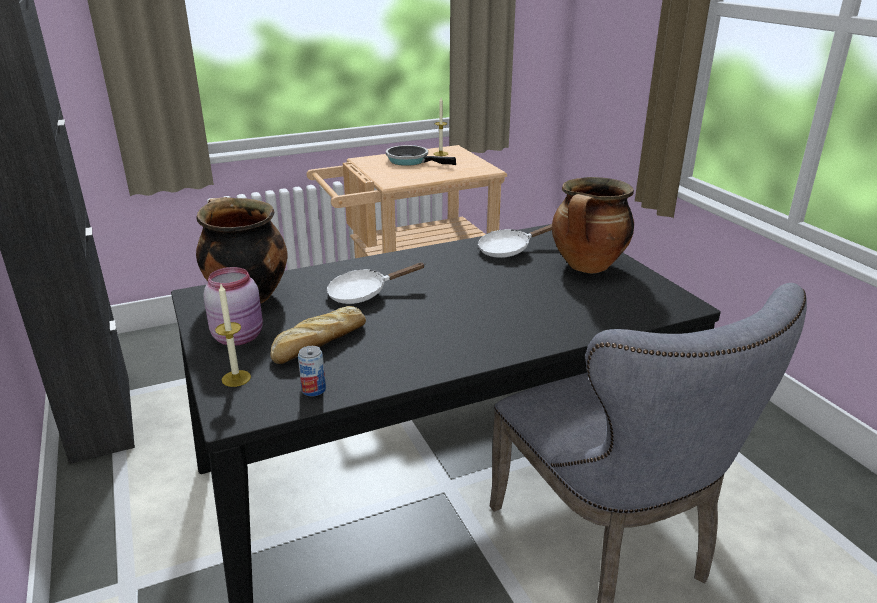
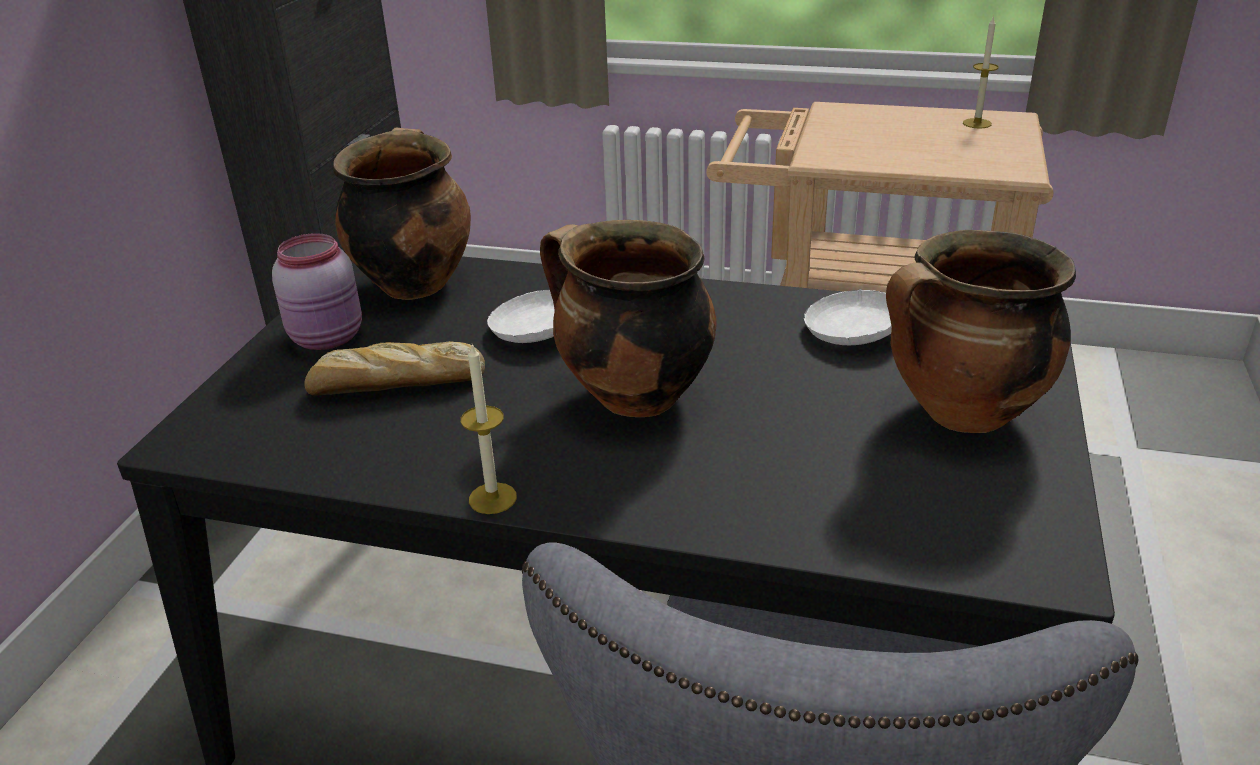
camera: 40 degrees right, 5 degrees up
(236, 378) = (249, 394): candle -> candle (492, 498)
(313, 390) = (297, 449): can -> none
(411, 161) = (906, 126): frying pan -> none
(450, 306) = (631, 397): none -> cooking pot

